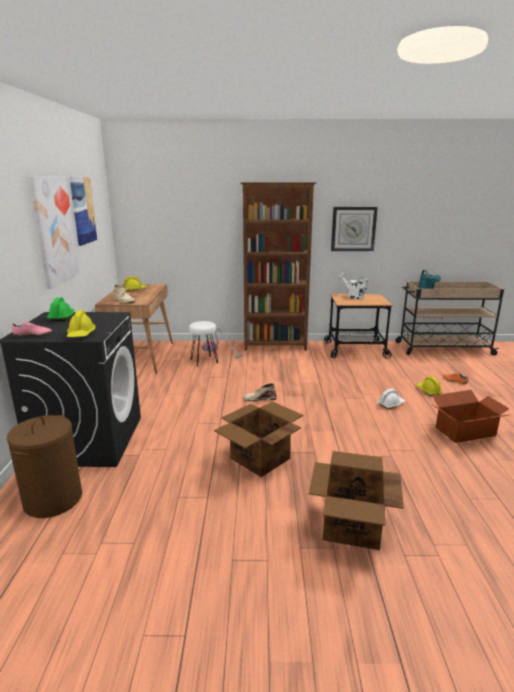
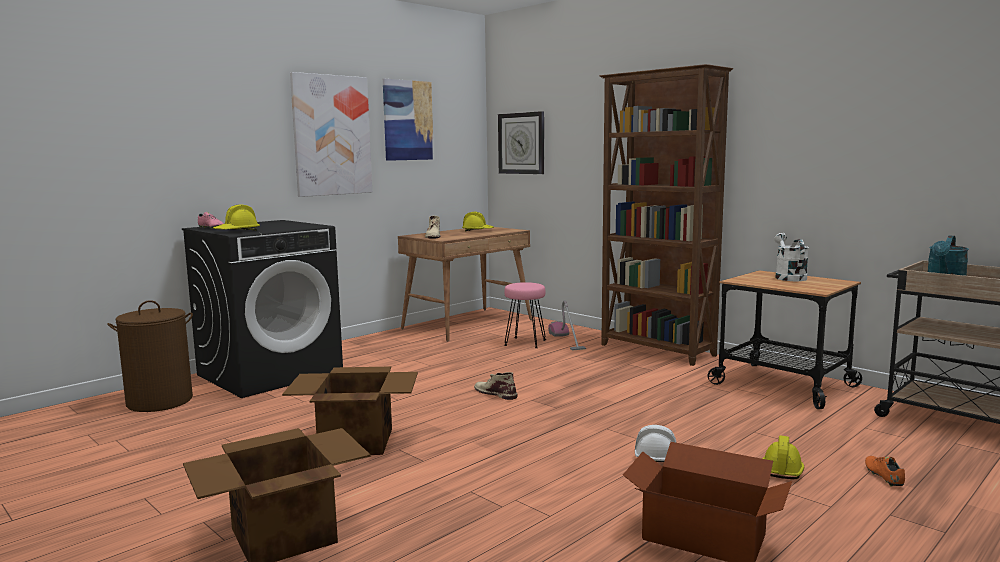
camera: 45 degrees right, 10 degrees down
(62, 317) = (276, 223): green hard hat -> none
(204, 361) = (525, 343): white stool -> pink stool
(353, 229) = (809, 149): wall clock -> wall clock (521, 143)

